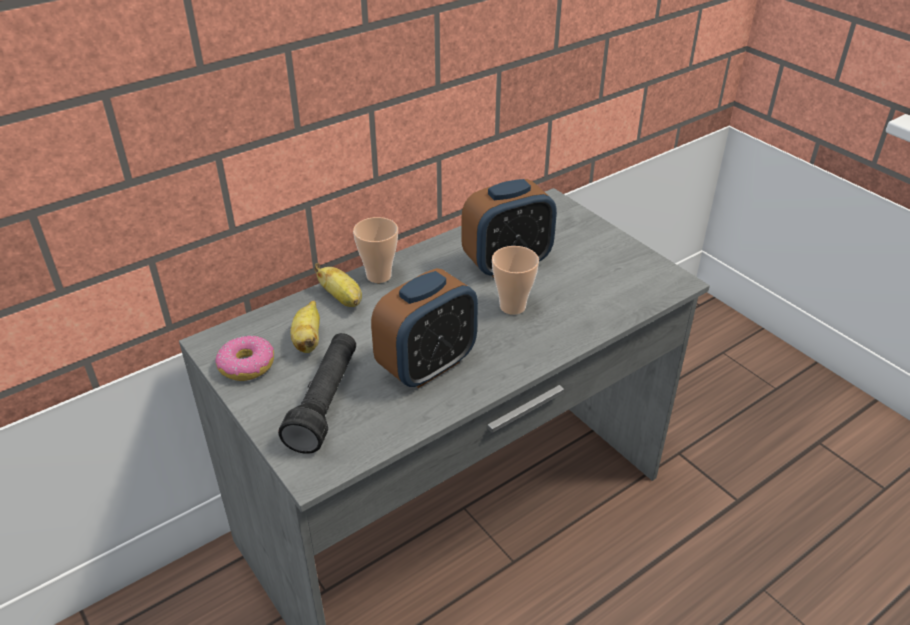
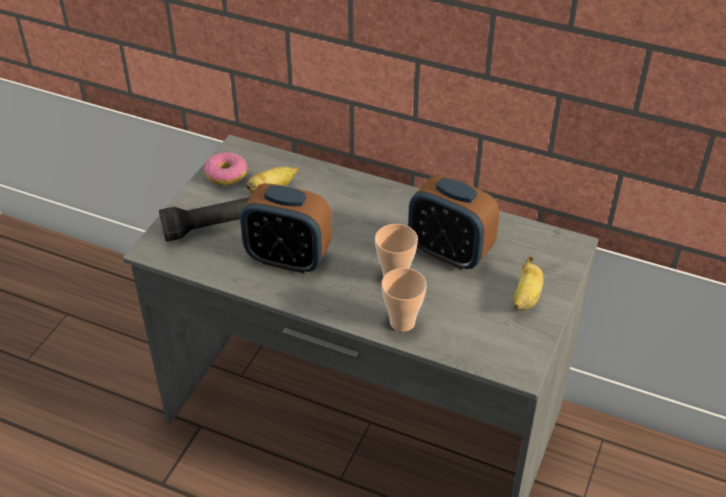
camera: 60 degrees right, 5 degrees up
(342, 299) = (329, 184): banana -> banana (526, 298)
(379, 276) = (372, 190): cup -> cup (402, 322)

